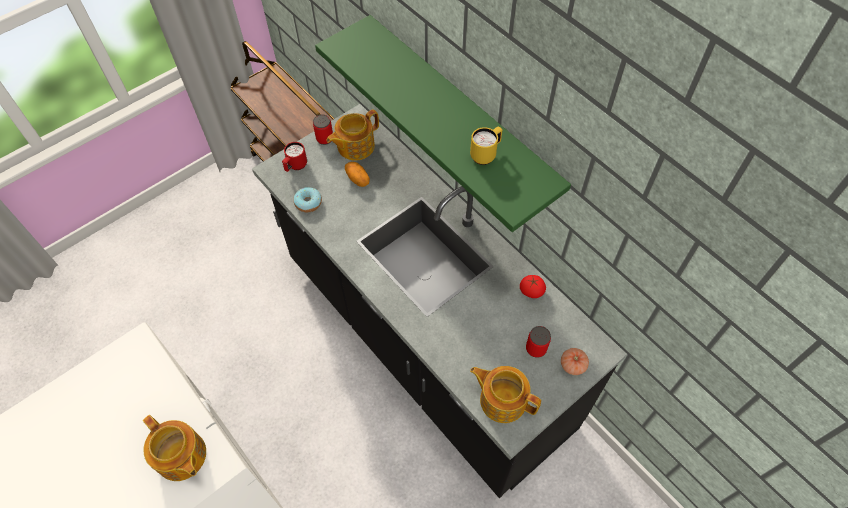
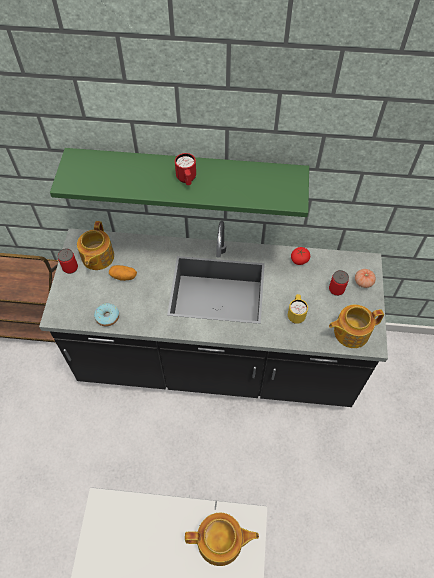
camera: 45 degrees left, 0 degrees up
(295, 166) = (70, 301): red mug -> red mug (186, 180)
(486, 154) = (244, 183): yellow mug -> yellow mug (296, 314)

